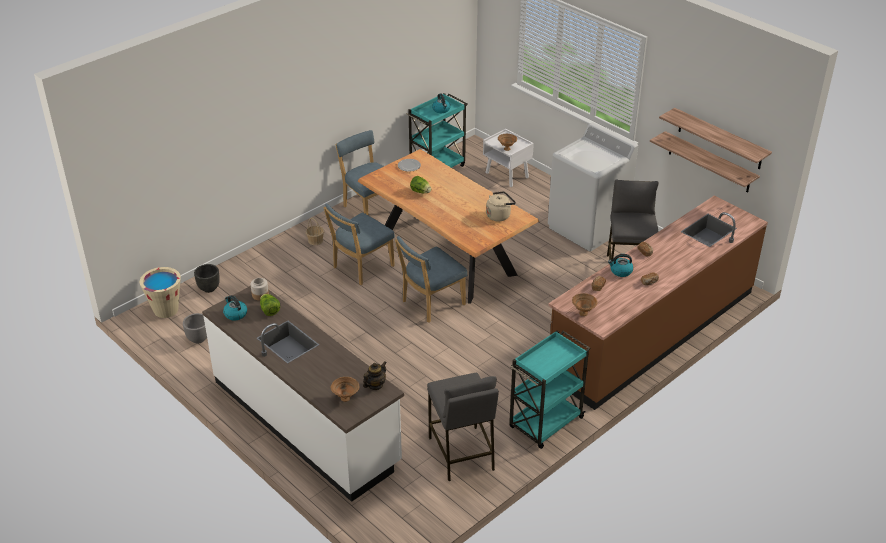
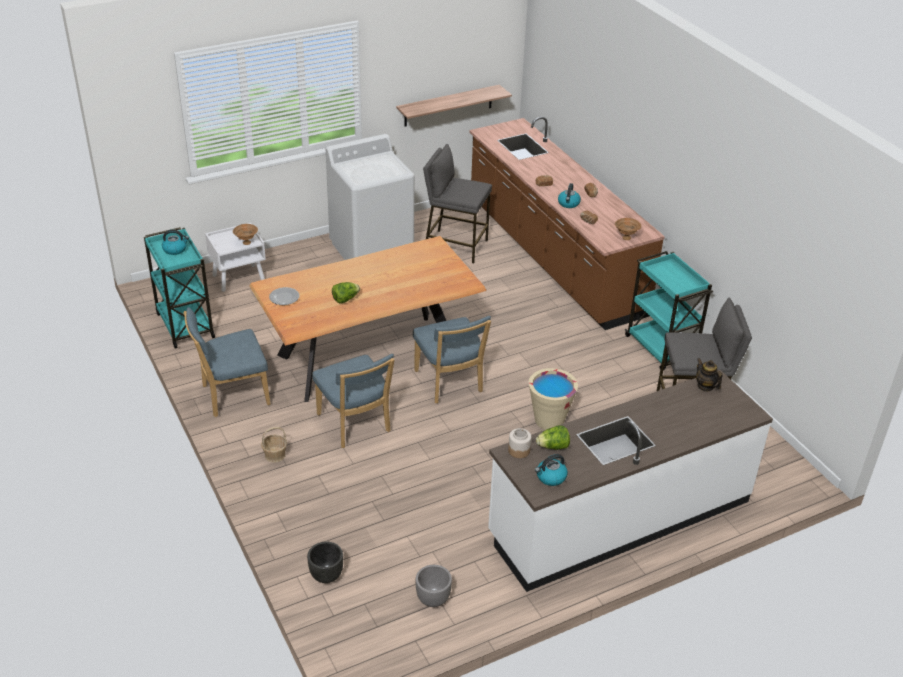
camera: 75 degrees left, 0 degrees up
(166, 310) = (354, 629): beige bucket -> beige bucket (549, 420)
(346, 398) = (723, 410): brown bowl -> none
(499, 215) = (423, 257): beige kettle -> none
(720, 139) = (456, 75): shelf -> none

